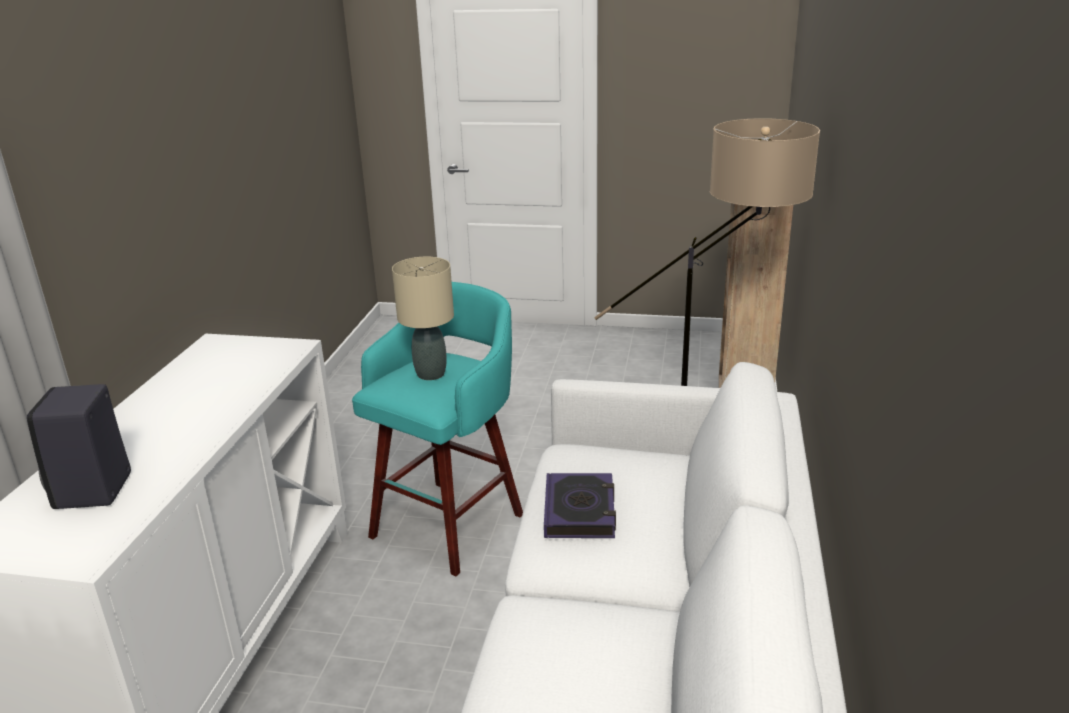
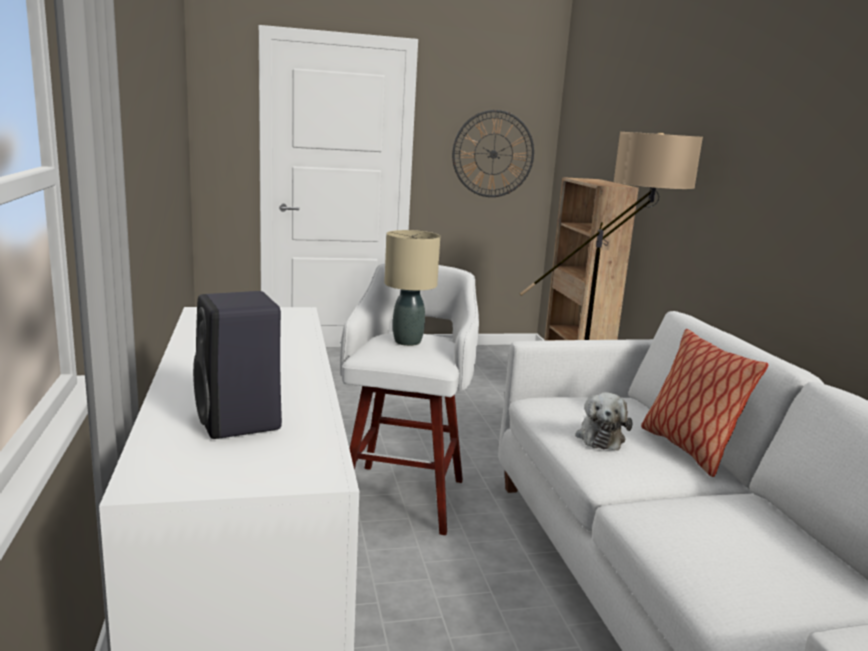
camera: 25 degrees left, 10 degrees down
(451, 523) = (404, 495): turquoise stool -> white stool
(580, 511) = (600, 437): book -> plush toy
(666, 543) = (687, 449): none -> pillow
(701, 97) = (493, 154): none -> wall clock

